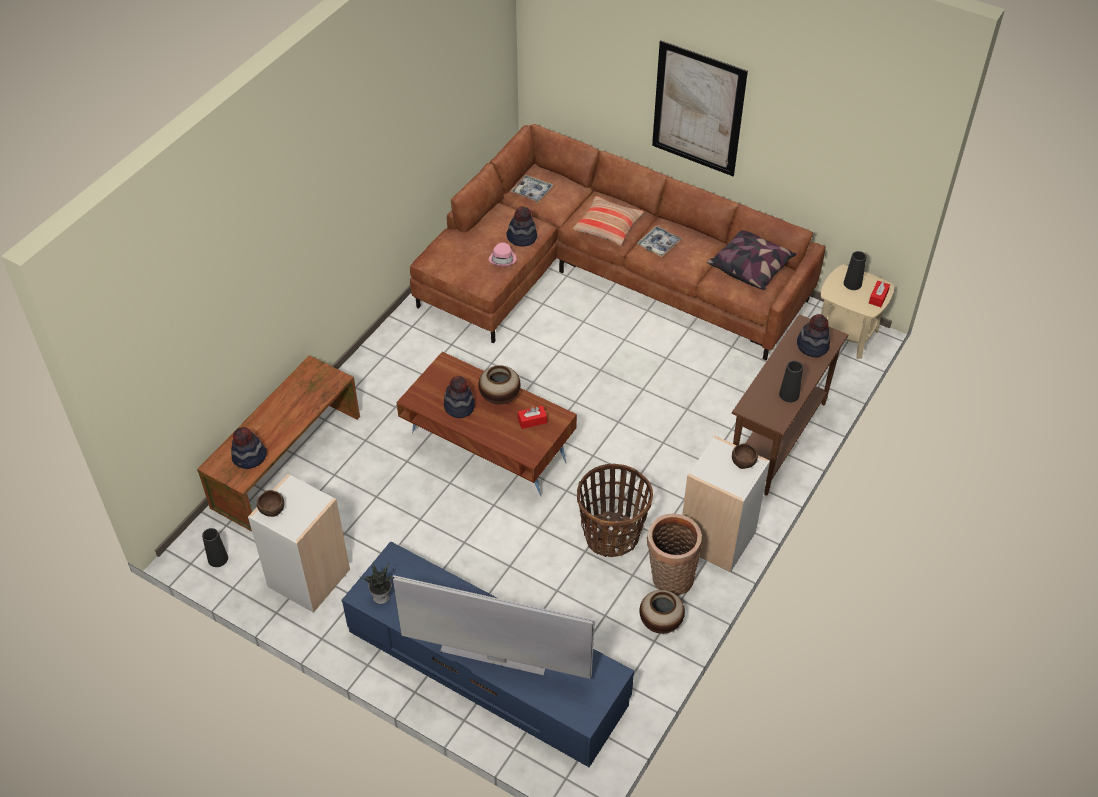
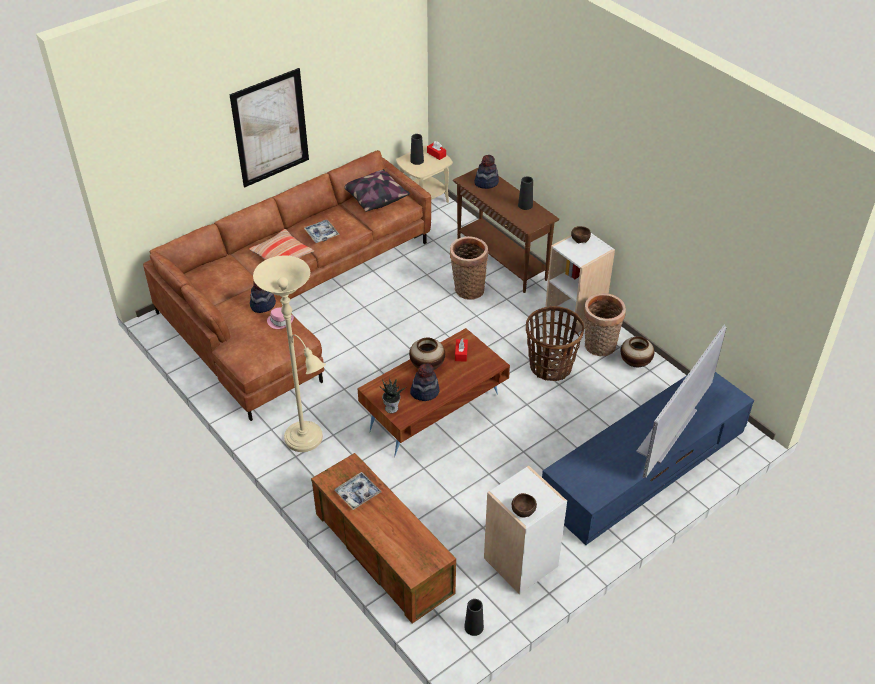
camera: 70 degrees left, 5 degrees down
(249, 457) = (415, 545): hat -> none
(382, 597) = (597, 487): potted plant -> potted plant (392, 407)
(408, 357) = (307, 440): none -> beige floor lamp
(532, 192) = (212, 285): tray -> tray (358, 493)
(705, 421) = (467, 289): none -> basket

